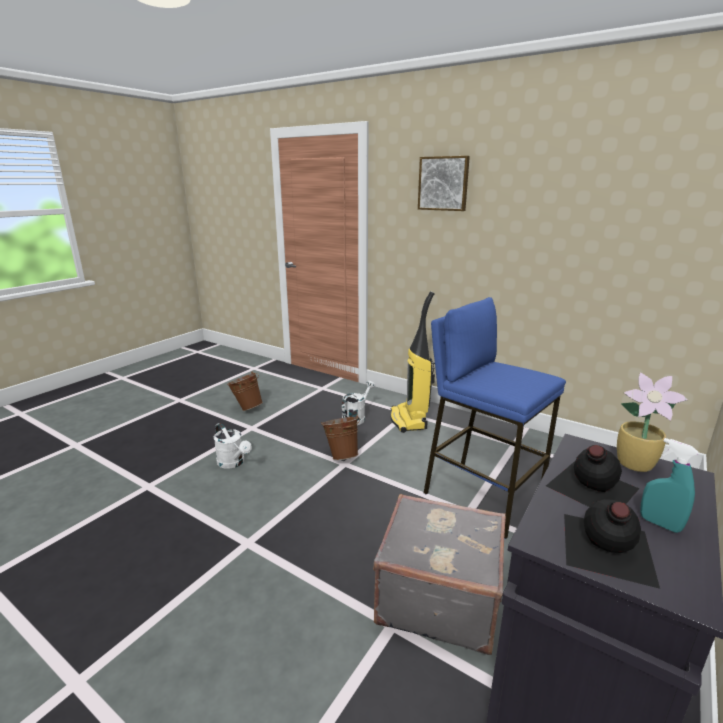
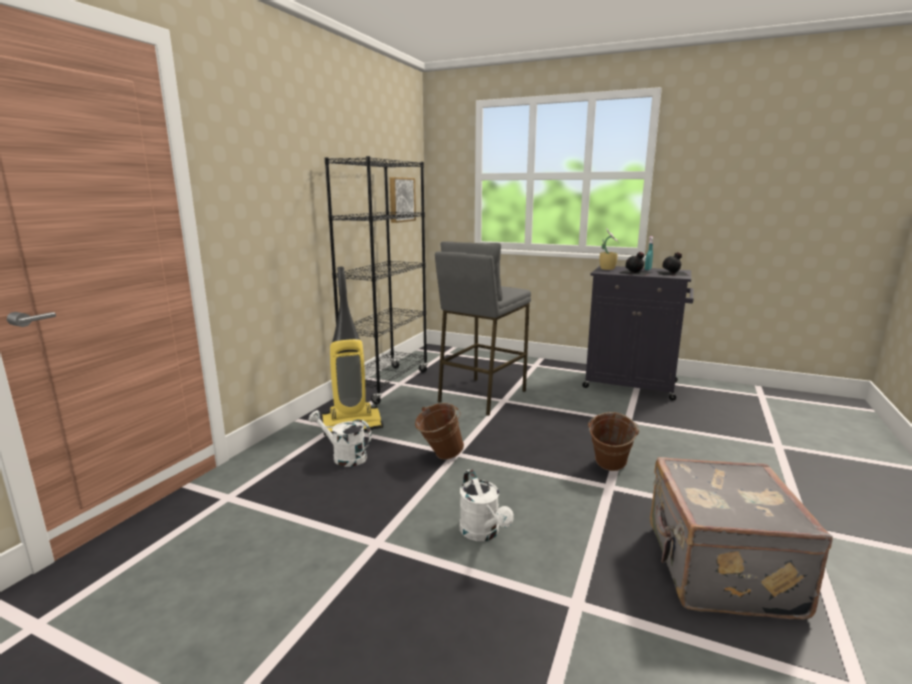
camera: 100 degrees left, 5 degrees down
(233, 463) = (483, 533): white watering can -> white watering can turned 120 degrees clockwise
(247, 407) = (293, 570): brown bucket -> brown bucket (609, 469)
(438, 596) = (593, 409): grey suitcase -> grey suitcase (718, 569)
(443, 183) = (279, 144): picture -> picture (401, 199)
(481, 496) = (481, 396): blue stool -> grey stool
(509, 437) = (386, 384): none -> black bookcase

